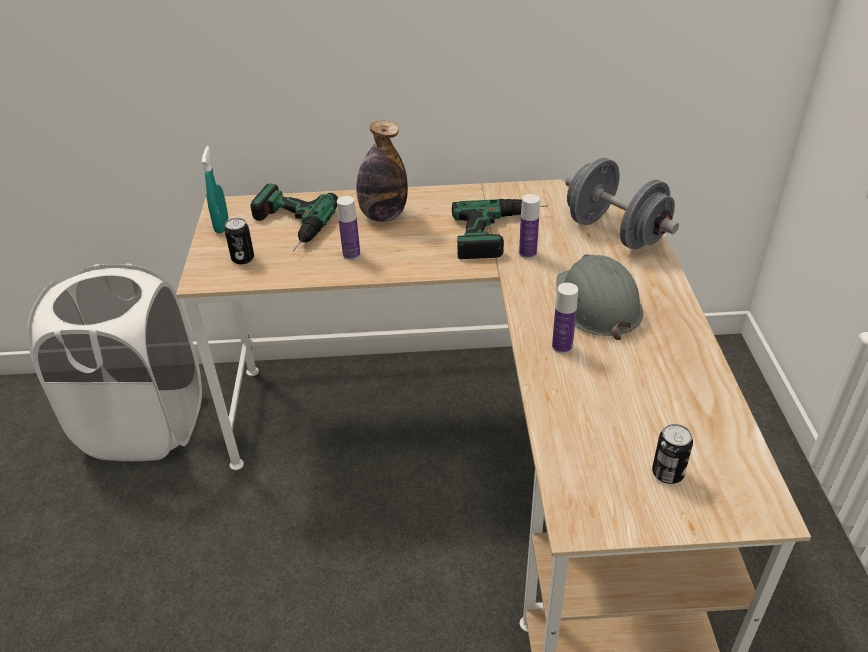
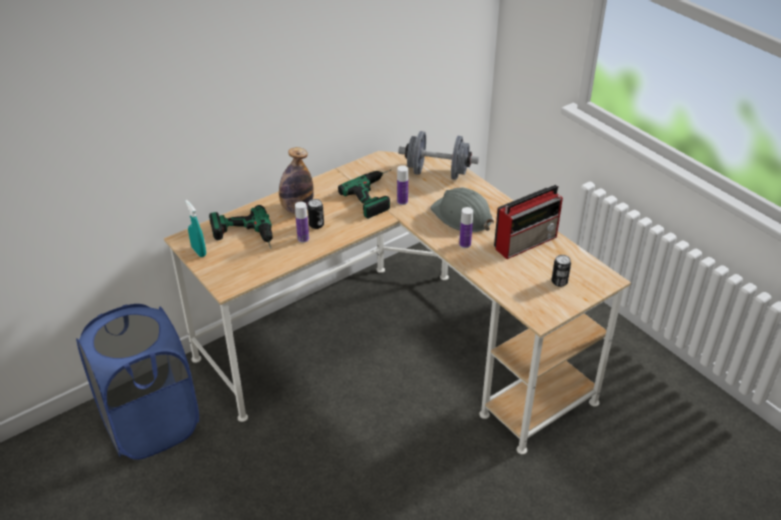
camera: 35 degrees left, 0 degrees up
(145, 425) = (151, 425): white laundry basket -> blue laundry basket
(243, 258) = (238, 266): can -> can (316, 225)
(667, 382) = (526, 242): none -> radio

